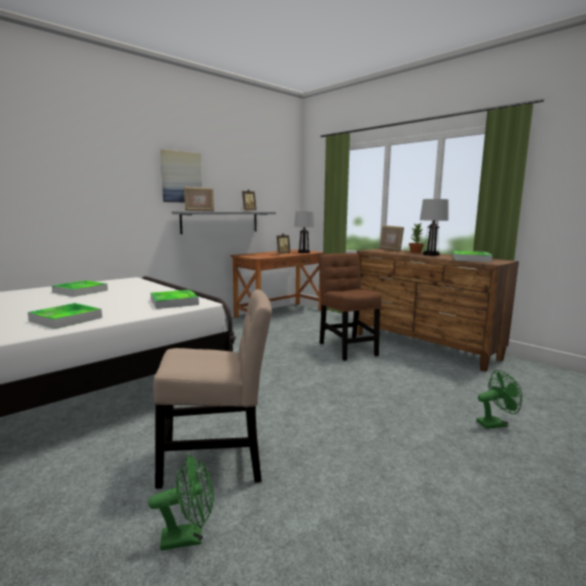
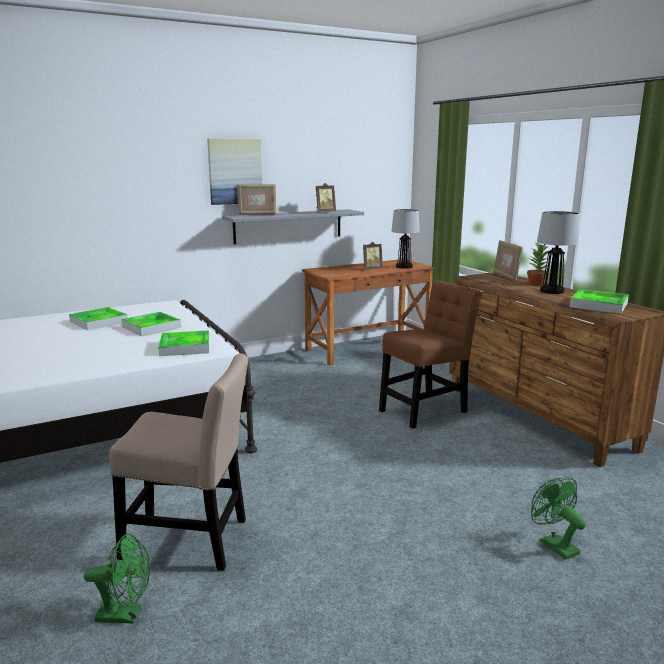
camera: 15 degrees right, 5 degrees up
(66, 319) = (60, 365): tray -> tray (151, 327)
(346, 348) = (426, 410): brown chair -> brown chair turned 60 degrees clockwise
(495, 423) = (554, 544): green fan -> green fan turned 120 degrees counterclockwise

